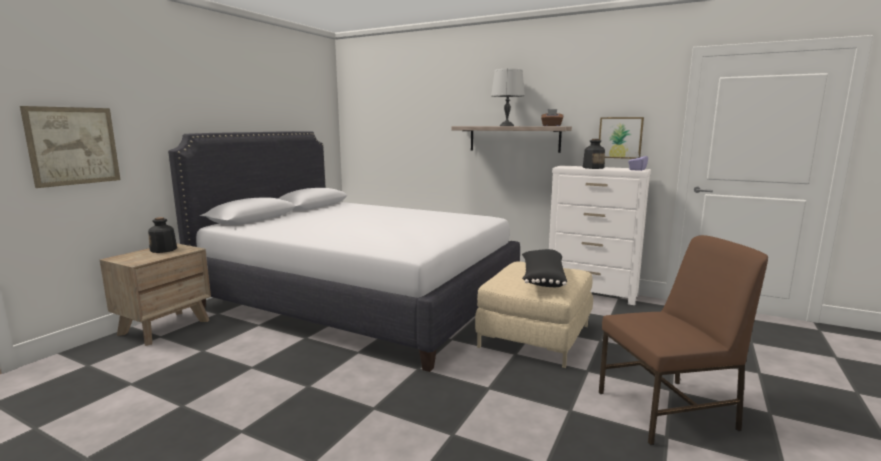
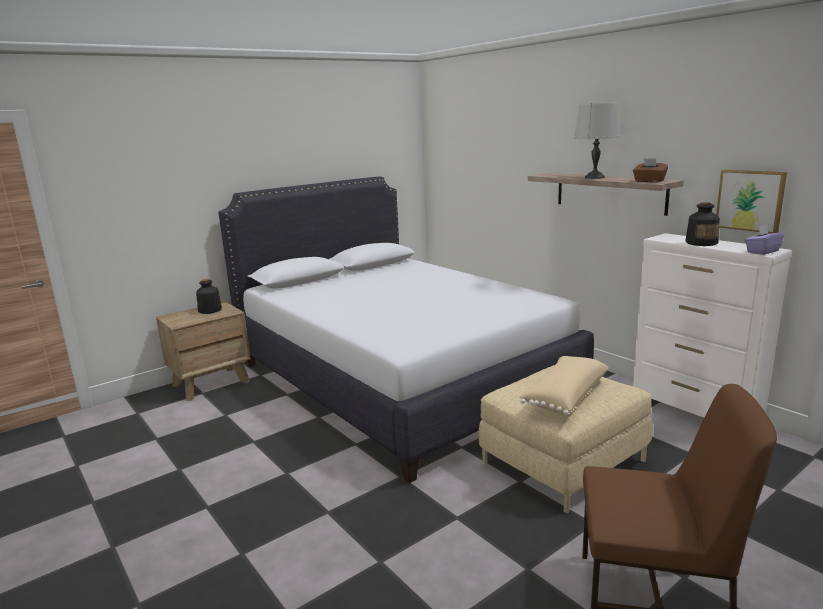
camera: 25 degrees right, 5 degrees up
(73, 146) = (132, 213): picture -> none
(542, 278) = (564, 396): black pillow -> beige pillow

